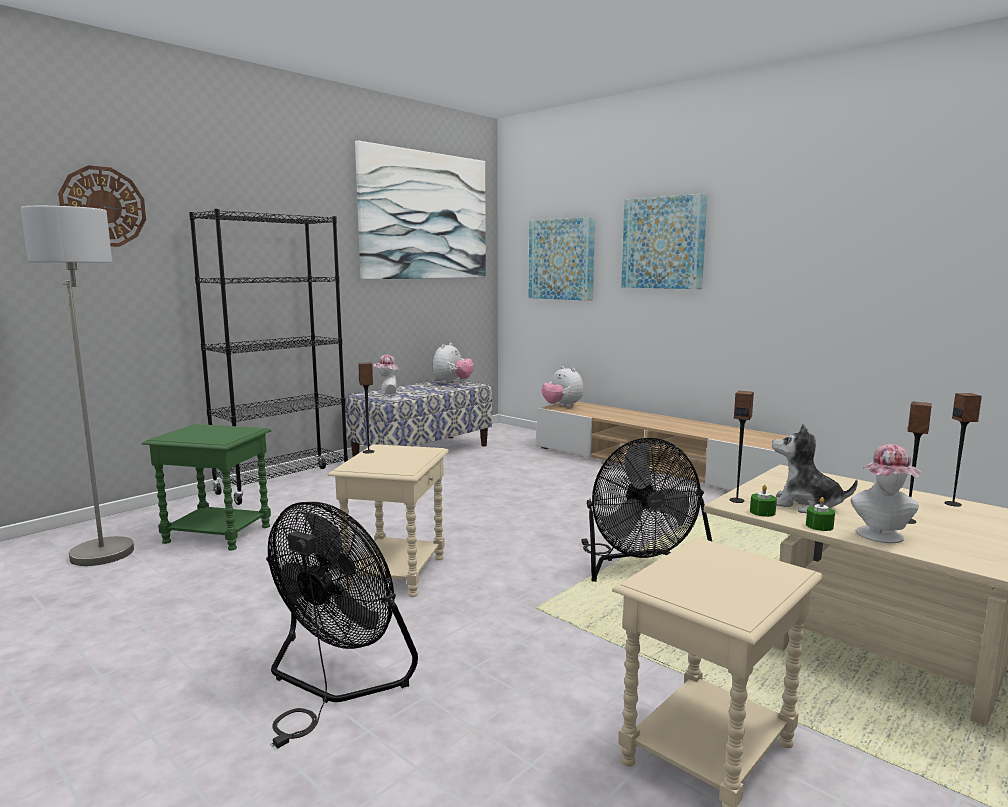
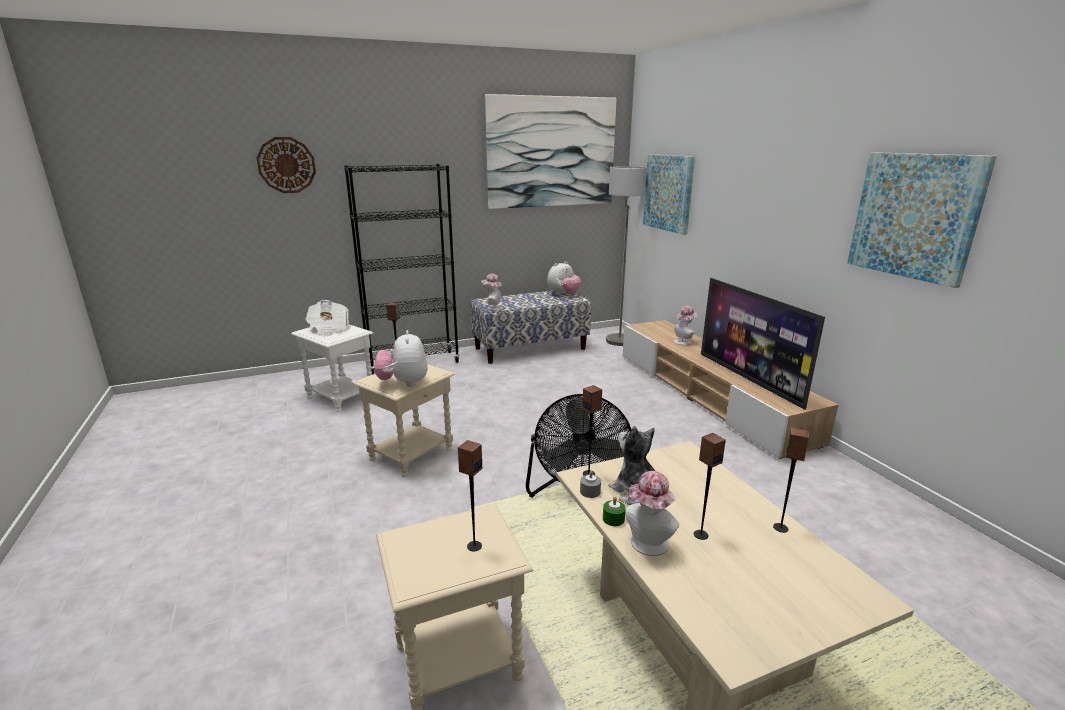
camera: 25 degrees right, 10 degrees up
(104, 548) = (277, 394): grey floor lamp -> grey floor lamp (618, 338)
(201, 432) = (329, 329): none -> newspaper
(216, 534) = (340, 397): green side table -> white side table
(325, 679) = (299, 523): black fan -> none
(562, 406) = (647, 326): plush toy -> plush toy (403, 383)
(616, 414) = (684, 341): none -> hat
(663, 243) = (742, 188): picture -> picture (915, 216)
(717, 432) = (749, 379): none -> television
(741, 570) = (474, 546): none -> speaker
(762, 512) = (590, 491): green candle -> grey candle

